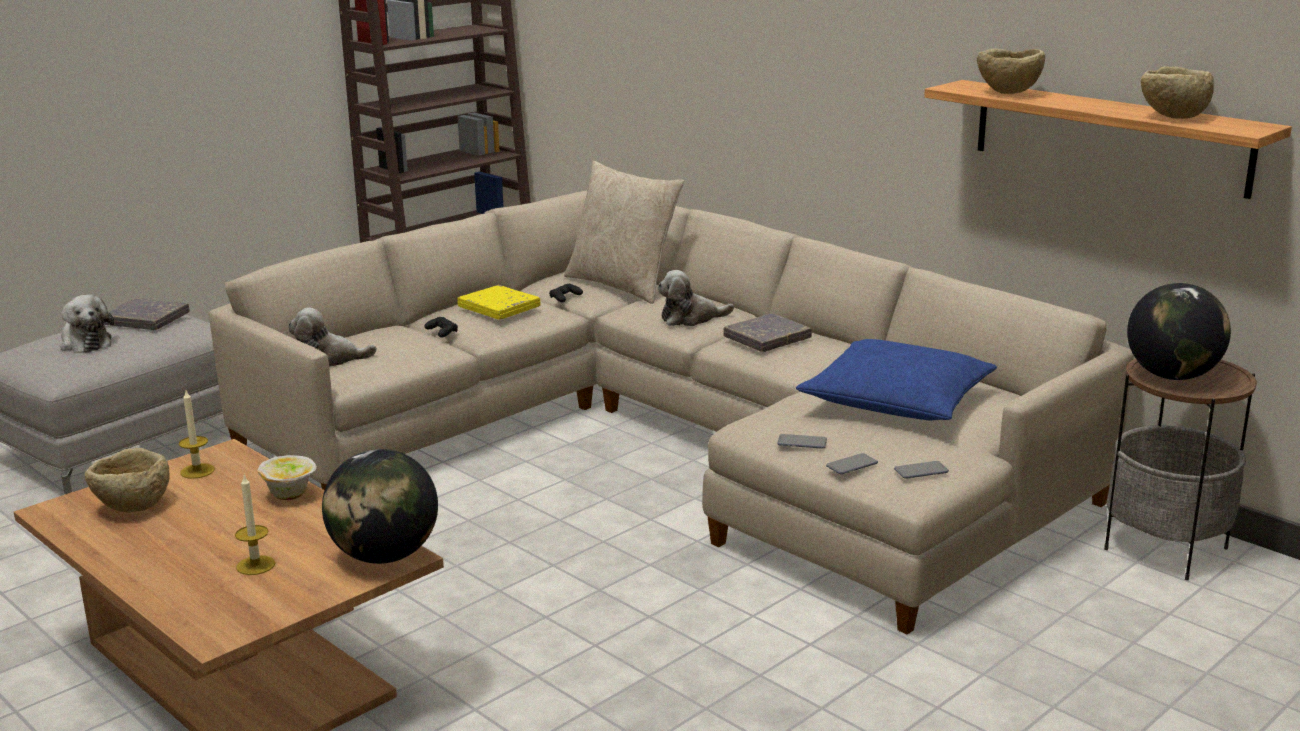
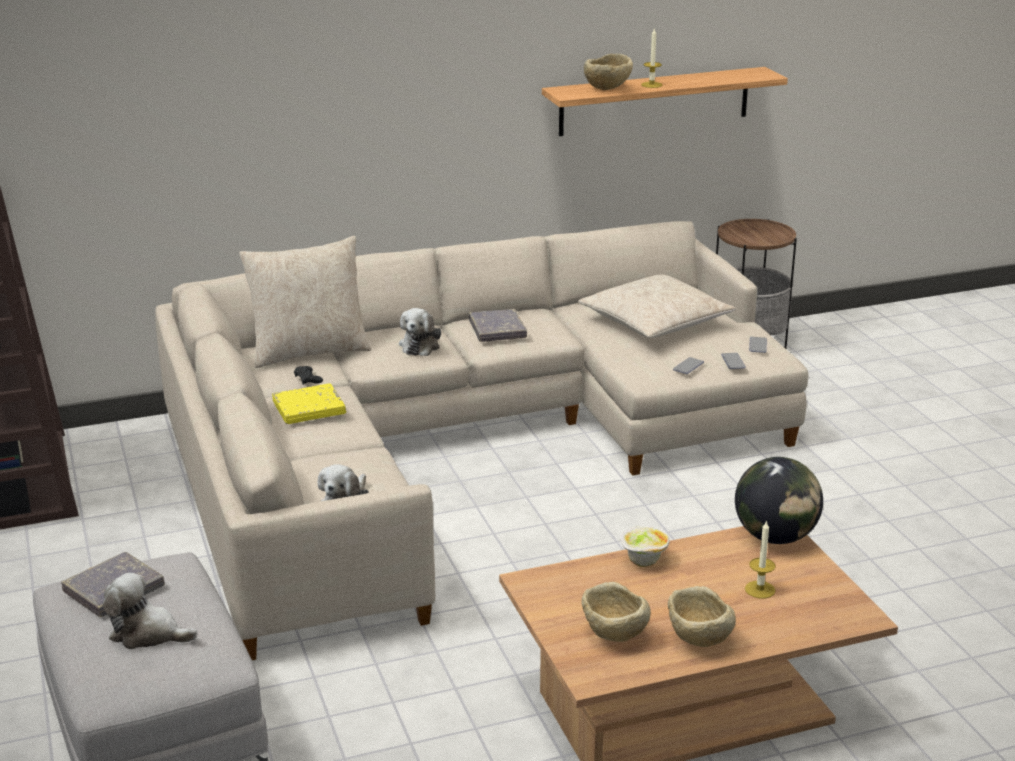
camera: 65 degrees left, 5 degrees up
(85, 343) = (147, 633): plush toy -> plush toy turned 150 degrees counterclockwise
(197, 471) = (560, 598): candle -> candle (651, 85)
(442, 331) = (327, 446): black game controller -> none
(896, 400) = (655, 321): blue pillow -> beige pillow
(1172, 376) = (756, 236): globe -> none
(1173, 117) = (720, 78): beige bowl -> beige bowl (698, 640)

